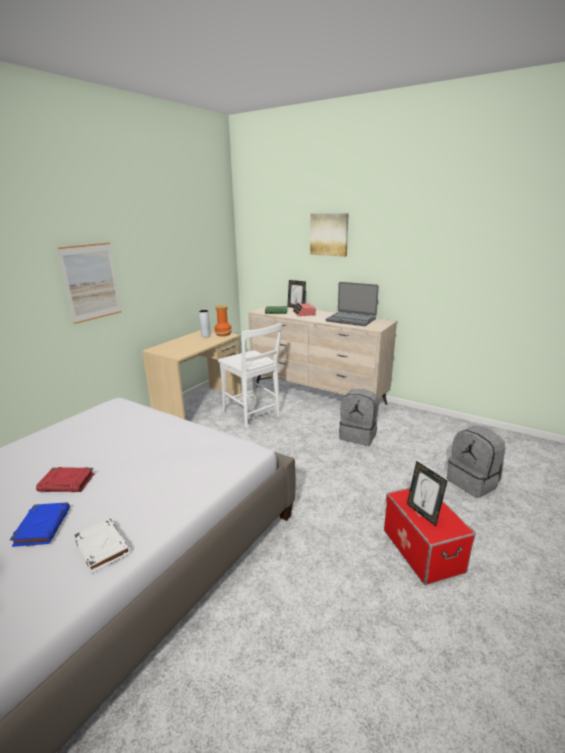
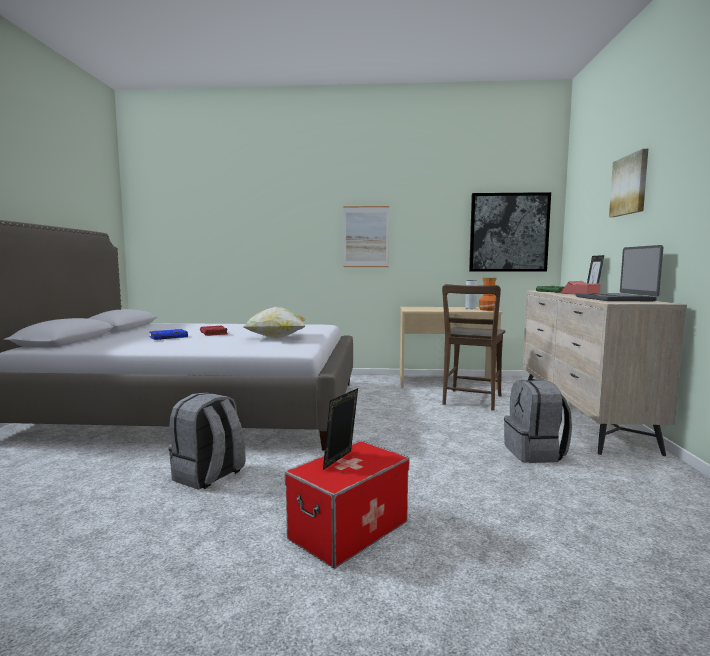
camera: 60 degrees right, 15 degrees down
(102, 547) = (155, 346): white book -> none
(166, 448) = (276, 338): none -> pillow
(206, 258) = (508, 232): none -> picture
(252, 415) = (471, 401): white chair -> brown chair
(473, 482) = (571, 557): grey backpack -> grey backpack (209, 476)

